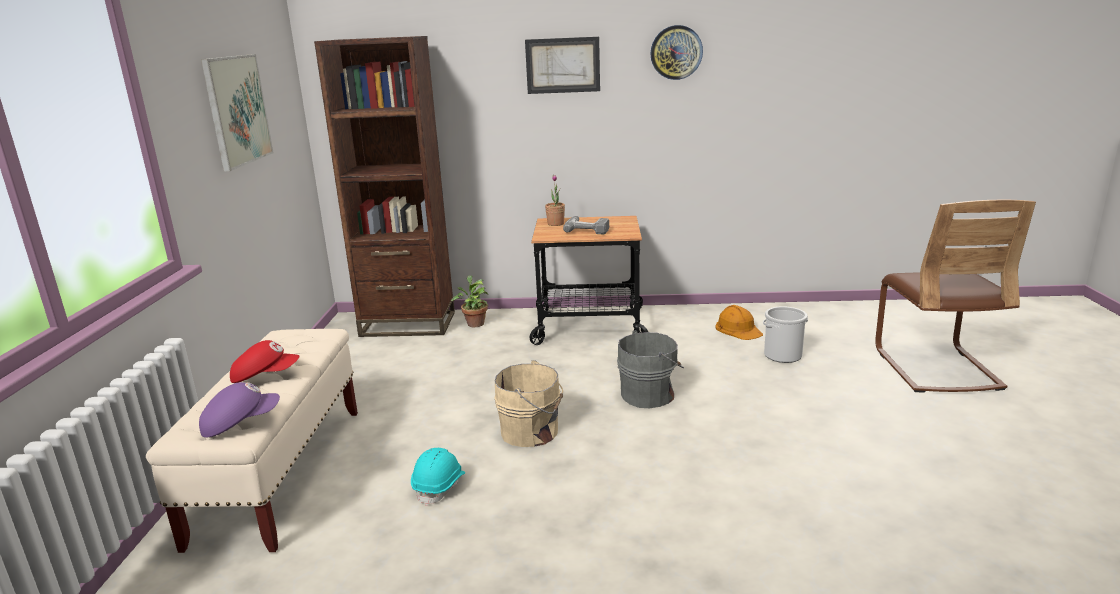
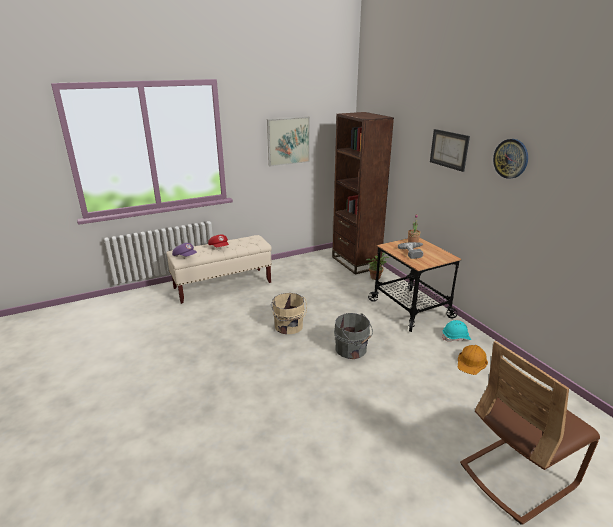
camera: 60 degrees right, 5 degrees up
(440, 486) = (234, 319): turquoise hard hat -> turquoise hard hat (456, 338)
(783, 355) = (452, 389): bucket -> none

